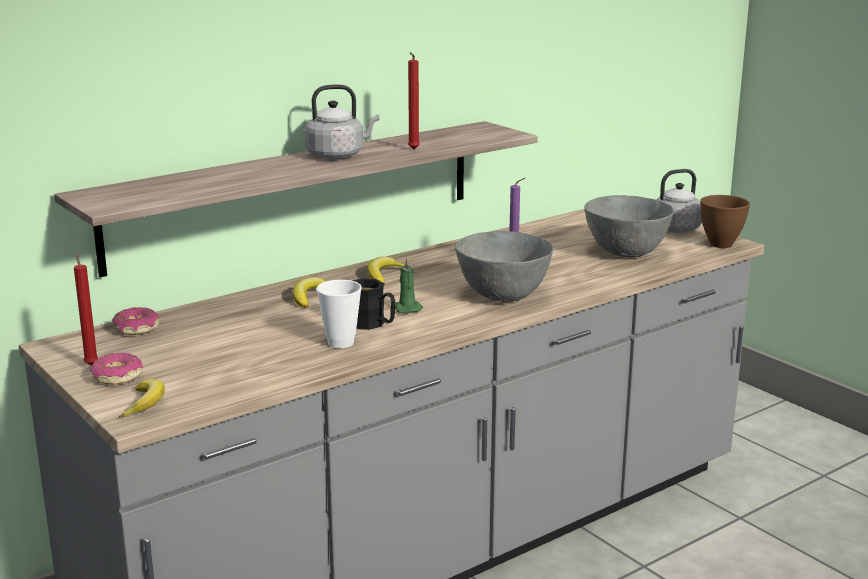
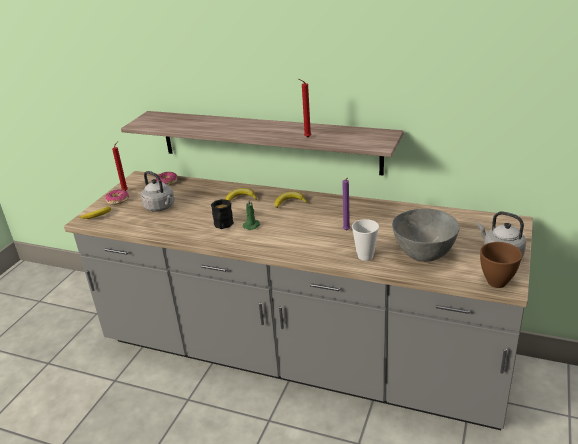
camera: 60 degrees right, 10 degrees up
(338, 155) = (271, 128): grey kettle -> grey kettle (161, 207)
(340, 343) = (193, 228): cup -> cup (365, 256)
(504, 296) = (299, 243): grey bowl -> none

